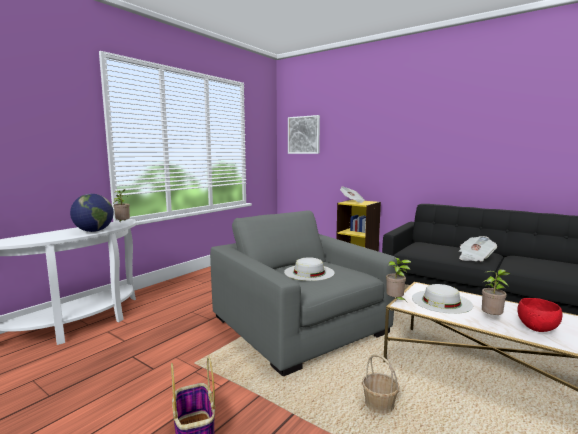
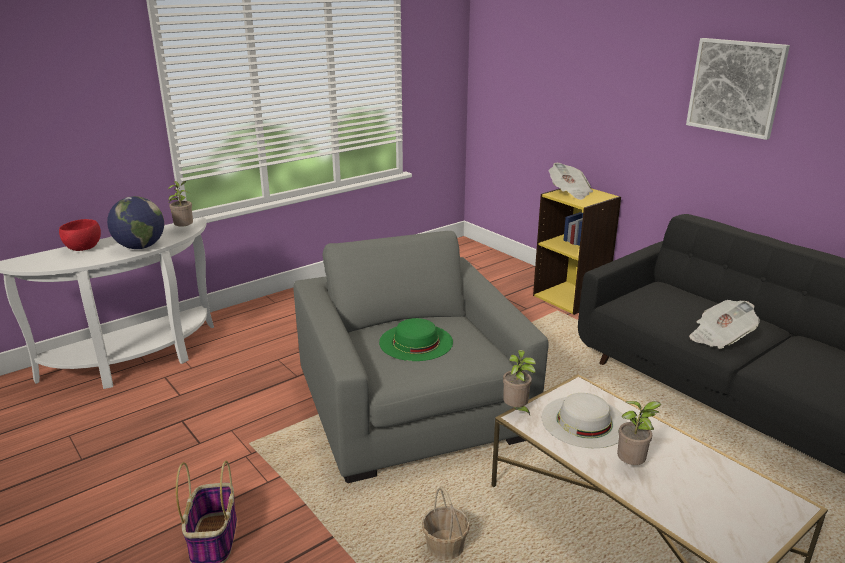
camera: 15 degrees right, 15 degrees up
(304, 135) = (510, 54): picture -> picture (736, 87)
(309, 272) = (416, 342): white hat -> green hat
(537, 328) = (682, 495): red bowl -> red bowl (84, 248)

